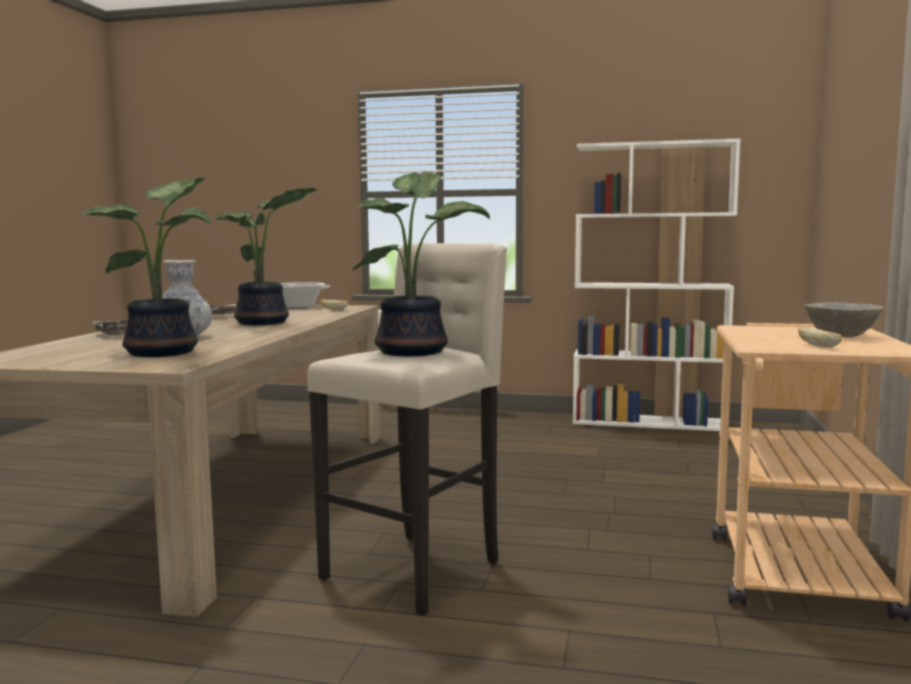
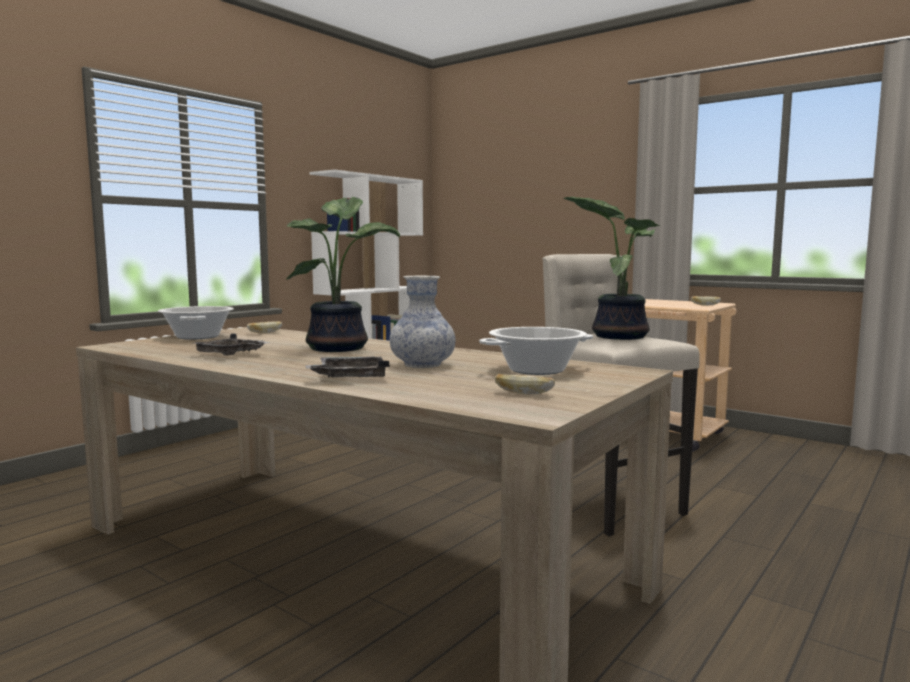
camera: 65 degrees left, 0 degrees up
(54, 356) = (524, 393): none -> bread
(166, 352) = (536, 370): potted plant -> cooking pot
(842, 336) = (670, 301): grey bowl -> none

